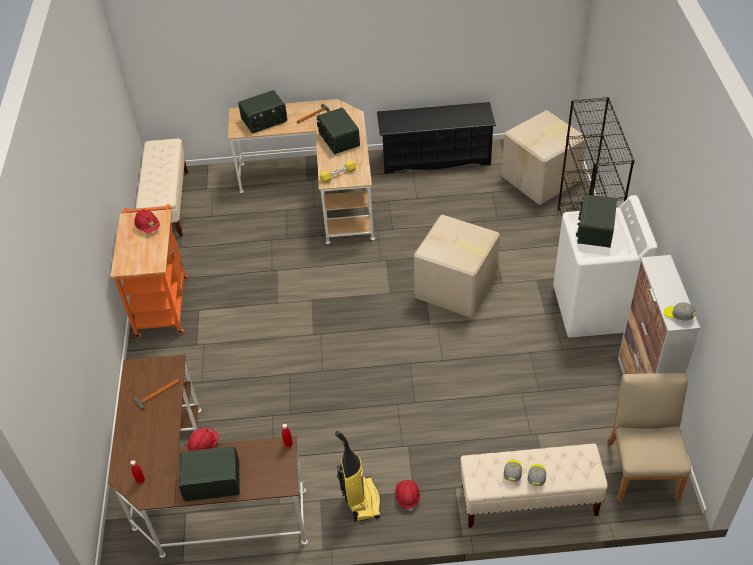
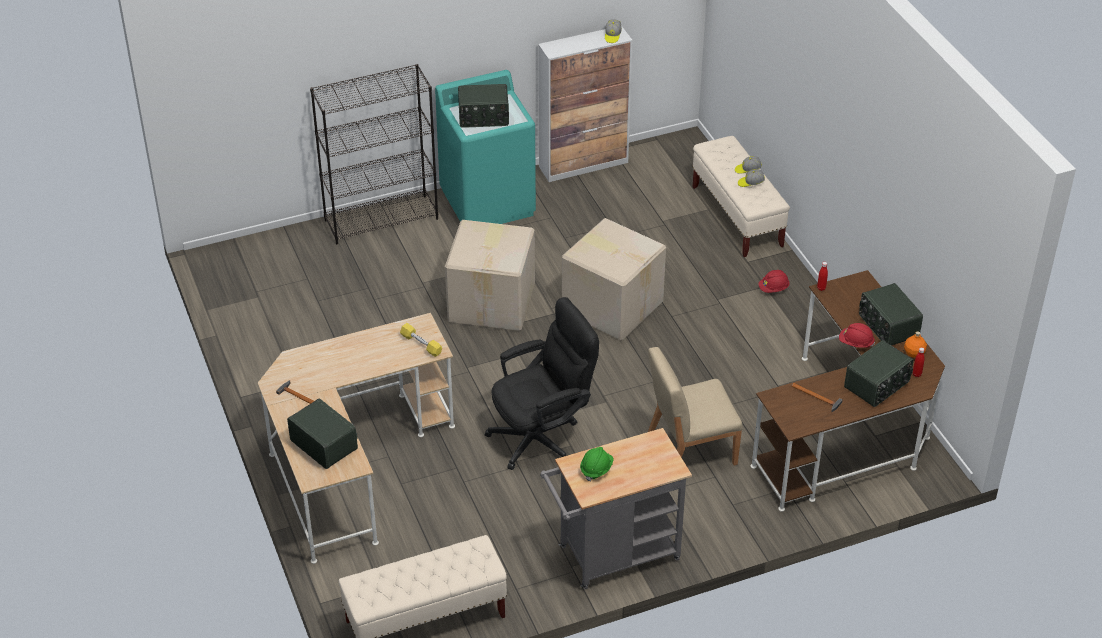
camera: 110 degrees left, 5 degrees down
(148, 227) = (596, 469): red hard hat -> green hard hat
(162, 302) = (612, 556): orange cart -> grey cart
(167, 489) = (914, 353): none -> orange bottle
(294, 289) = (542, 436): none -> black office chair
(338, 140) = (350, 360): radio -> radio (877, 385)
(361, 500) = (792, 317): vacuum cleaner -> none
(435, 158) = (259, 360): black shoe rack -> none
(542, 179) = (283, 263): cardboard box -> cardboard box (612, 305)
(594, 309) = (488, 202): white washing machine -> turquoise washing machine
(642, 469) = (670, 158): beige chair -> beige chair (690, 449)

